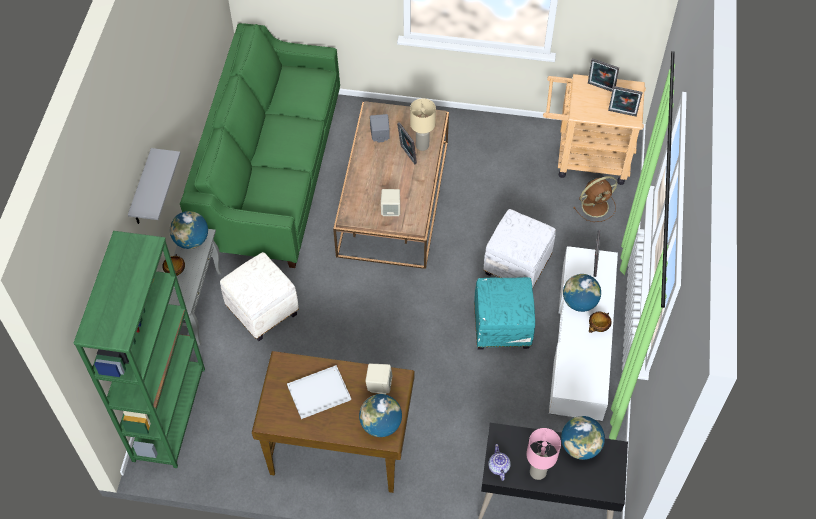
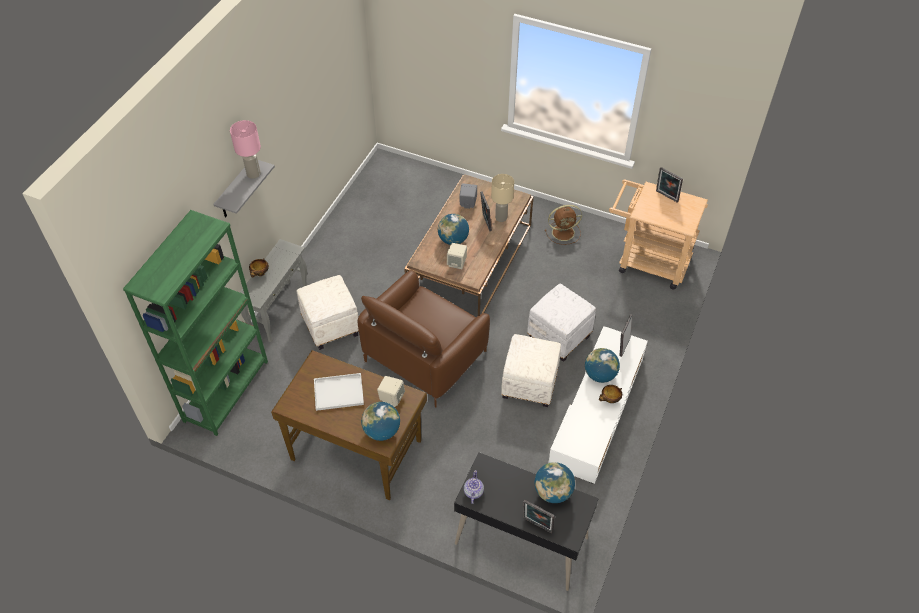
camera: 15 degrees right, 5 degrees down
(191, 240) = (282, 252): globe -> globe (453, 240)
(271, 173) = (376, 221): green sofa -> none
(379, 321) = (425, 356): none -> brown armchair
(502, 327) = (530, 384): turquoise ottoman -> white ottoman
(538, 472) = (507, 504): pink table lamp -> pink table lamp (254, 174)
(596, 206) = (645, 302): brown fan -> brown fan (564, 232)
(622, 114) = (679, 221): picture frame -> picture frame (536, 526)

